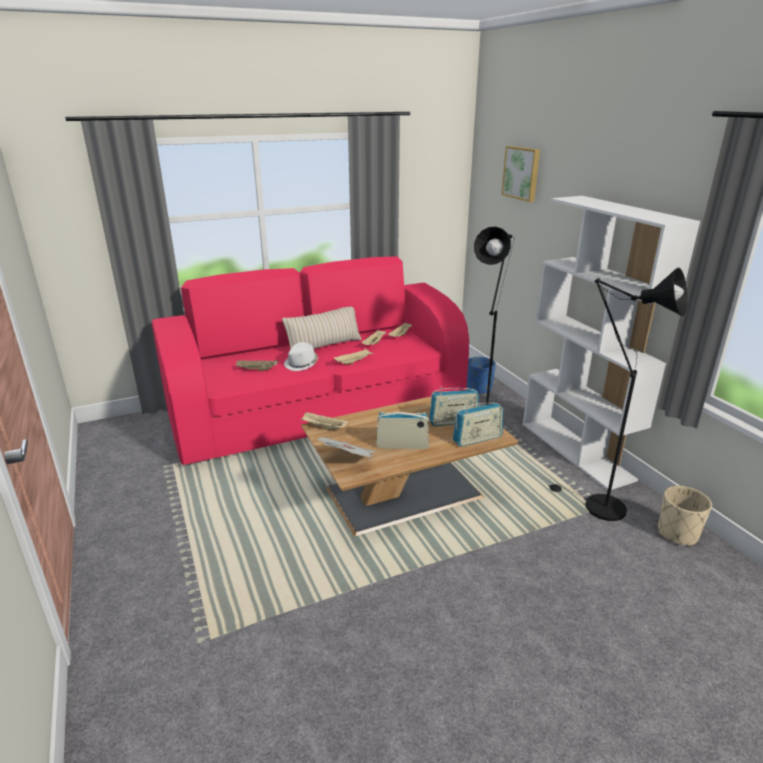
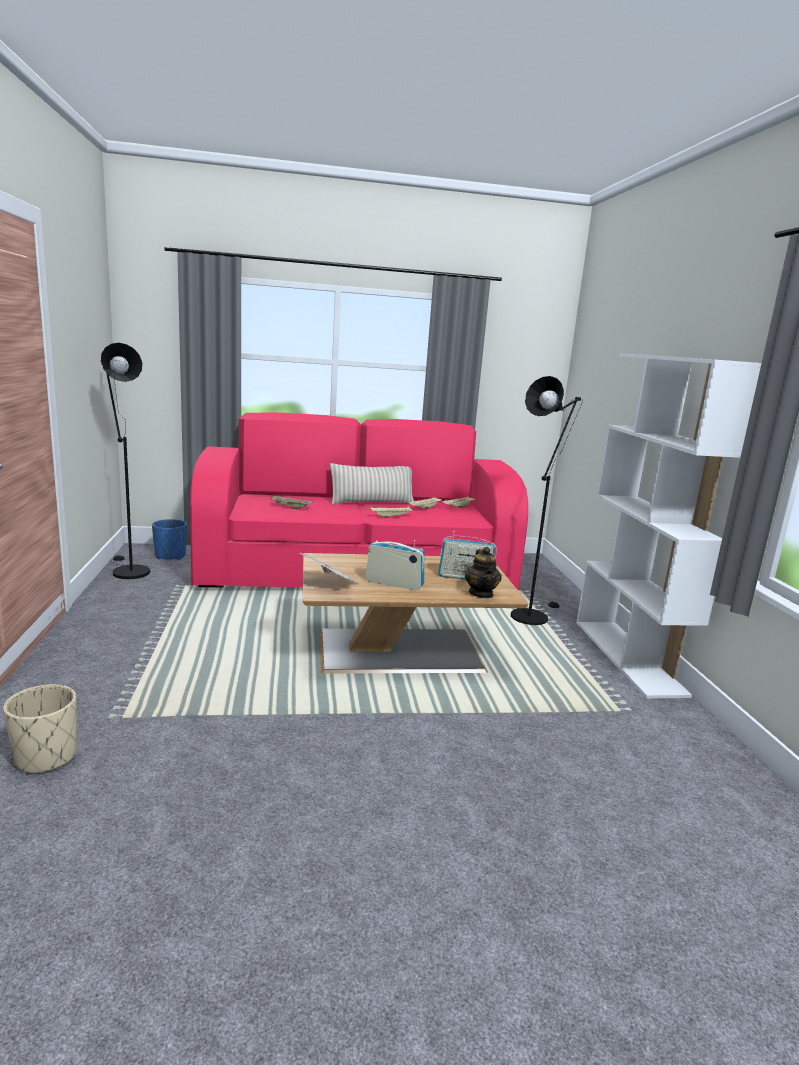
camera: 15 degrees right, 10 degrees down
(302, 364) = (338, 510): white hat -> none
(323, 427) = (324, 558): beige tray -> none
(477, 439) = (481, 593): radio -> teapot
(478, 389) = (544, 586): blue planter -> blue planter (170, 556)
(522, 173) = (612, 343): picture -> none
(596, 506) = (622, 708): black floor lamp -> black floor lamp (127, 570)
(677, 534) = (715, 755): beige planter -> beige planter (46, 757)

